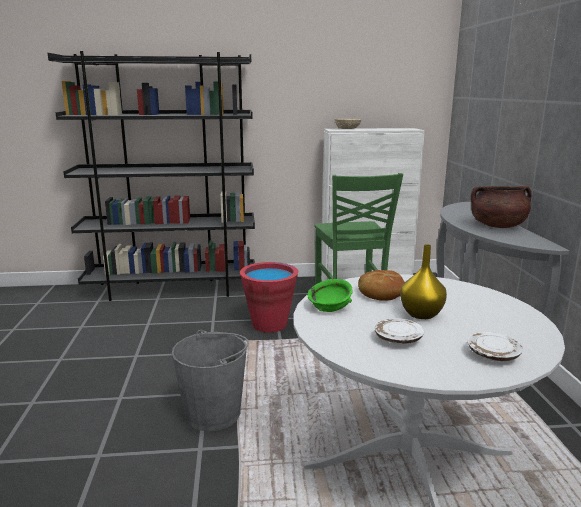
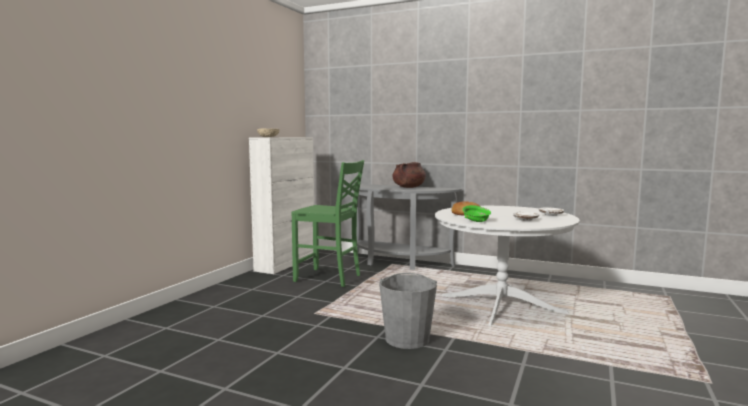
camera: 60 degrees left, 10 degrees down
(173, 289) = (158, 318): black bookcase -> none
(269, 324) = (303, 300): red bucket -> none
(421, 315) = (501, 214): yellow vase -> none

